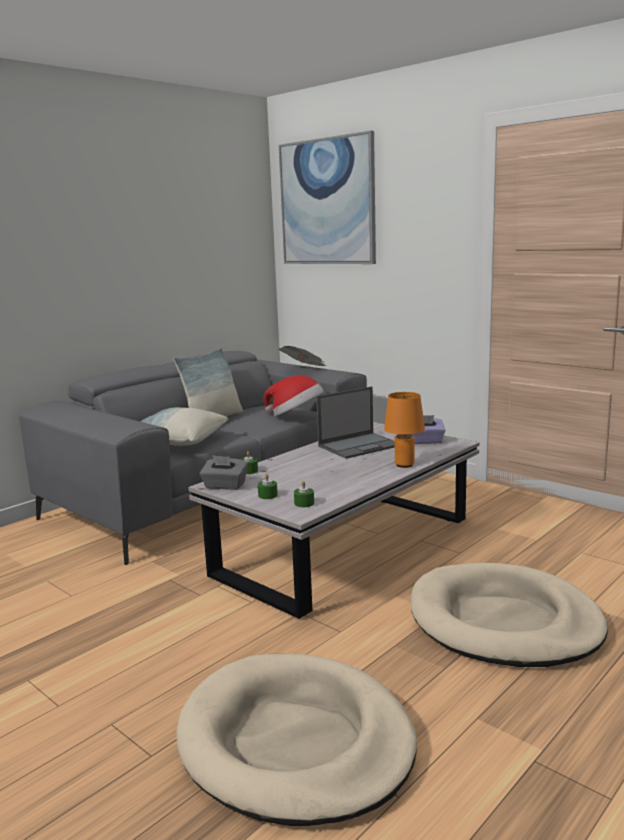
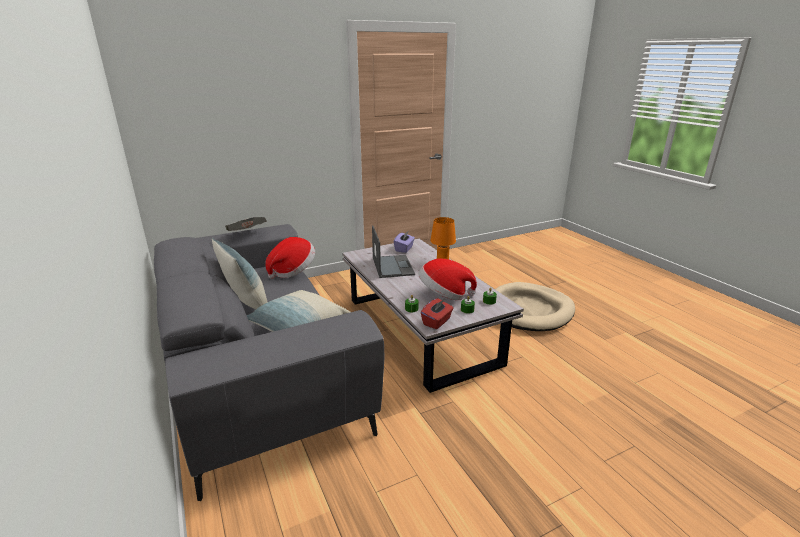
camera: 70 degrees left, 10 degrees up
(224, 486) = (437, 322): grey tissue box -> red tissue box
(295, 742) = (622, 392): beige dog bed -> none
(300, 479) = (444, 295): none -> hat
(327, 202) = (195, 79): picture -> none

